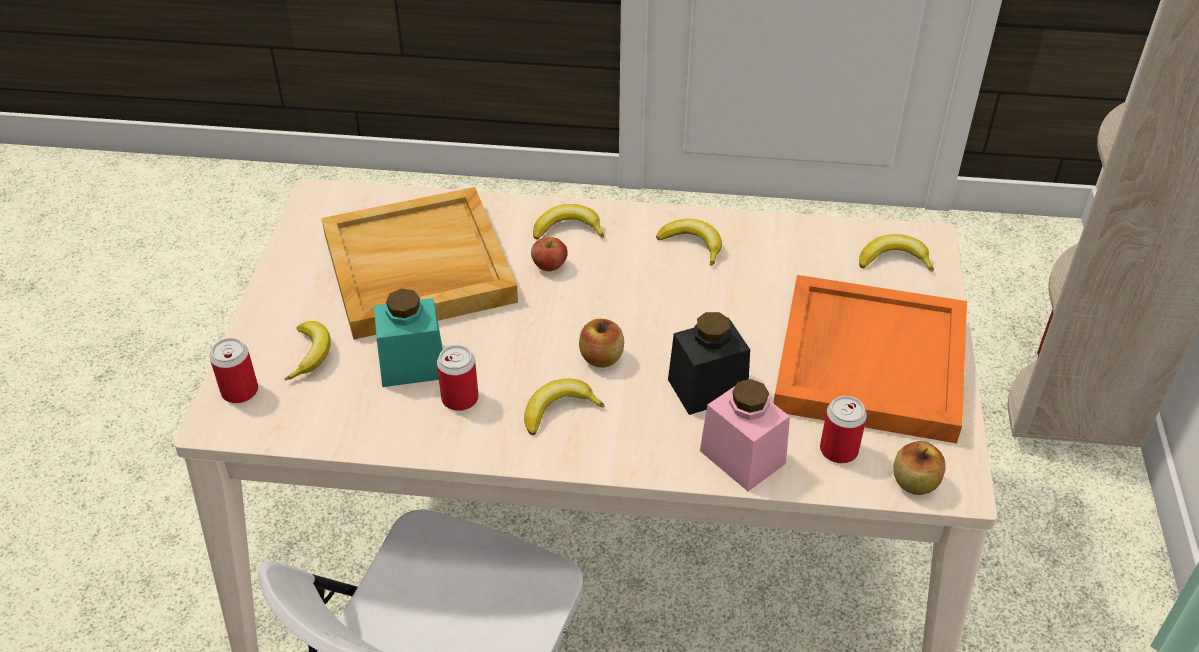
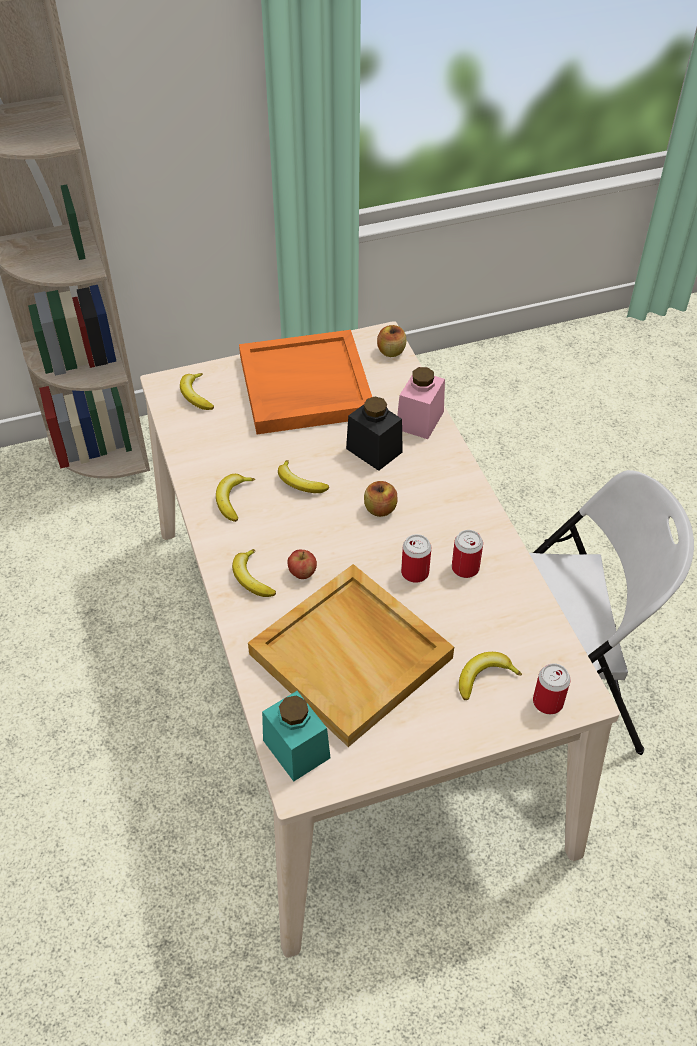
camera: 115 degrees left, 5 degrees up
(412, 365) = (453, 609): turquoise jar -> turquoise jar (296, 749)
(559, 410) = (440, 513): banana -> banana (300, 483)
(839, 450) = (387, 384): can -> can (415, 572)

